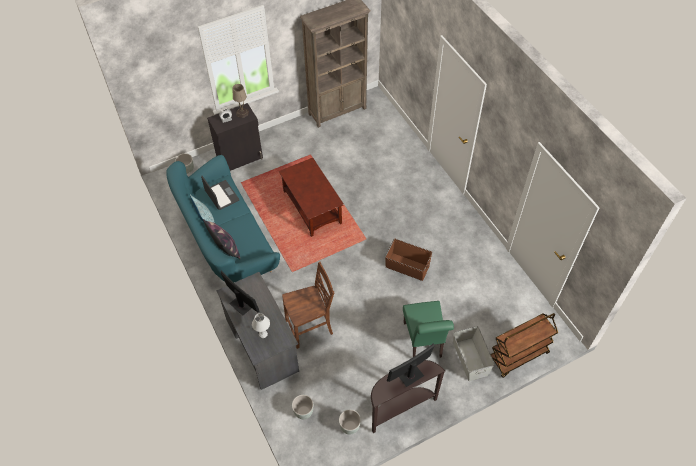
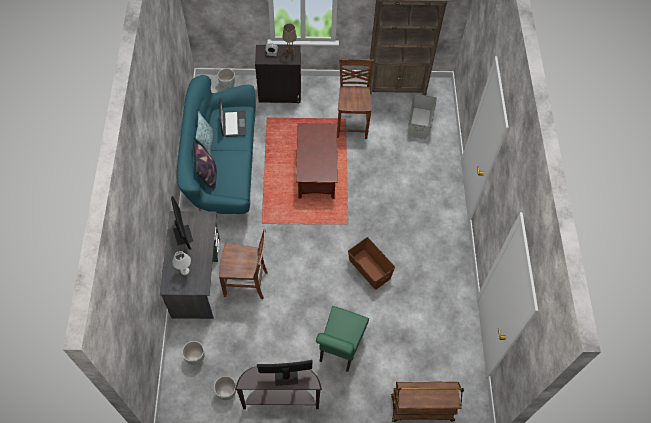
camera: 25 degrees right, 5 degrees up
(319, 156) = (352, 124): none -> brown chair
(470, 359) = (374, 387): grey storage box -> grey storage box (420, 122)

